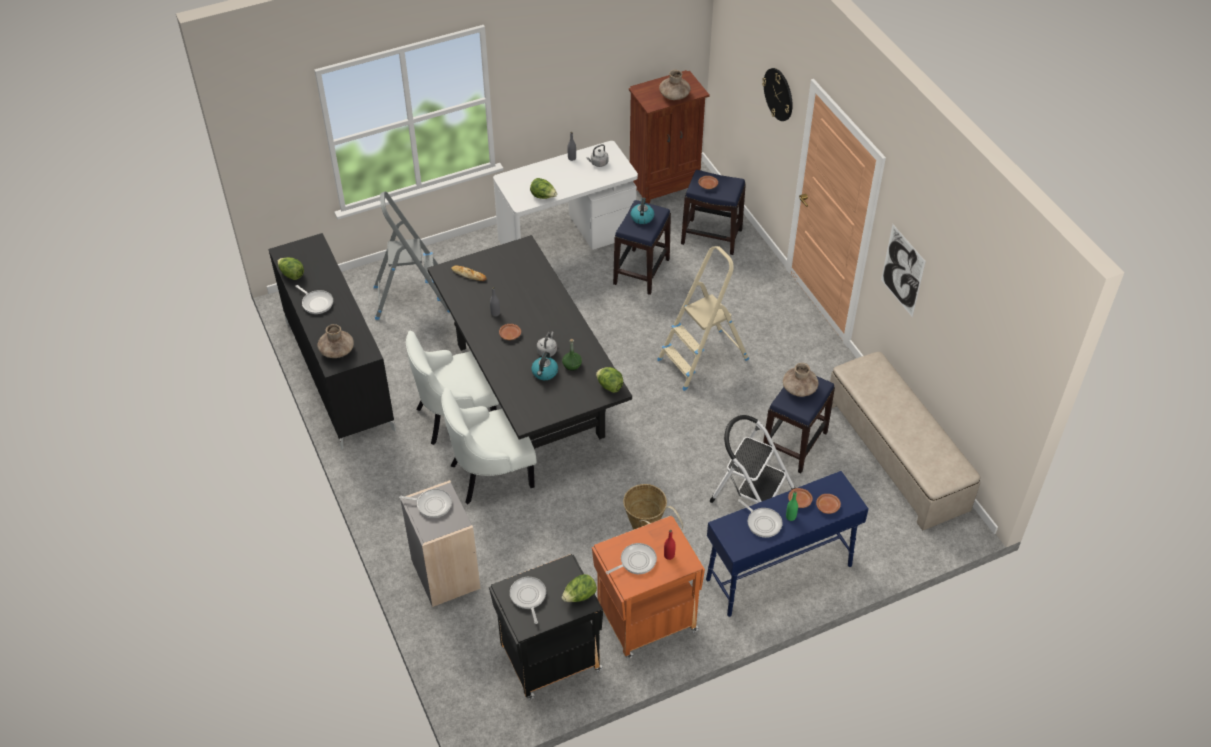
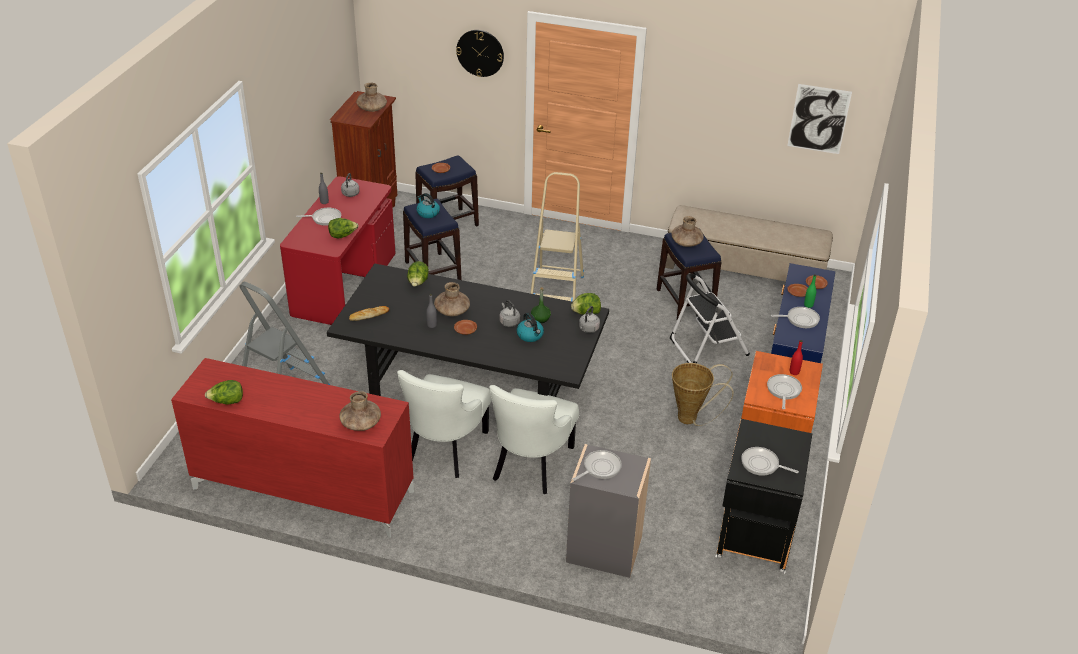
camera: 50 degrees left, 10 degrees down
(316, 303) = (285, 405): frying pan -> frying pan (324, 218)
(339, 375) = (303, 490): black dresser -> red dresser
(524, 312) = (452, 311): none -> brown vase
(567, 237) = (344, 284): white desk -> red desk
(579, 596) = (789, 437): lettuce -> lettuce (418, 283)
(590, 400) = (588, 329): none -> grey kettle
(902, 270) = (691, 115): picture -> picture (819, 119)

